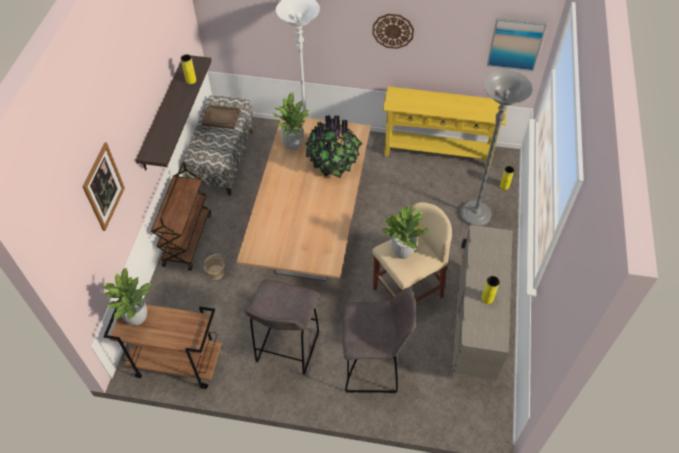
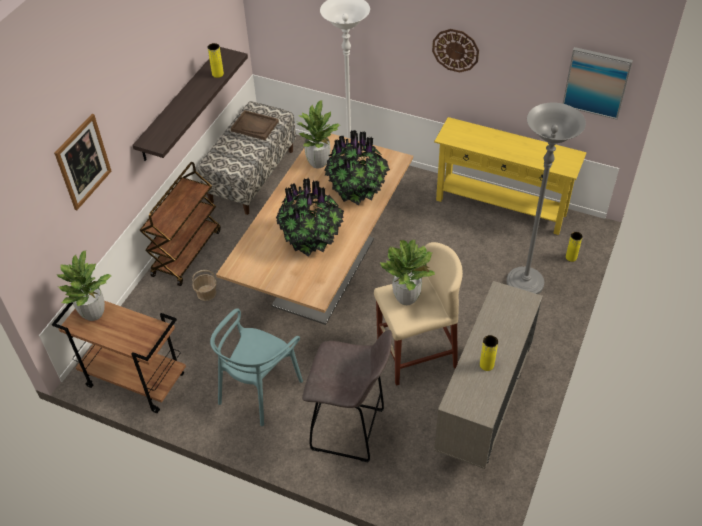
camera: 15 degrees right, 5 degrees down
(287, 349) = (258, 390): grey stool -> turquoise chair
(308, 214) = (311, 238): none -> potted plant

